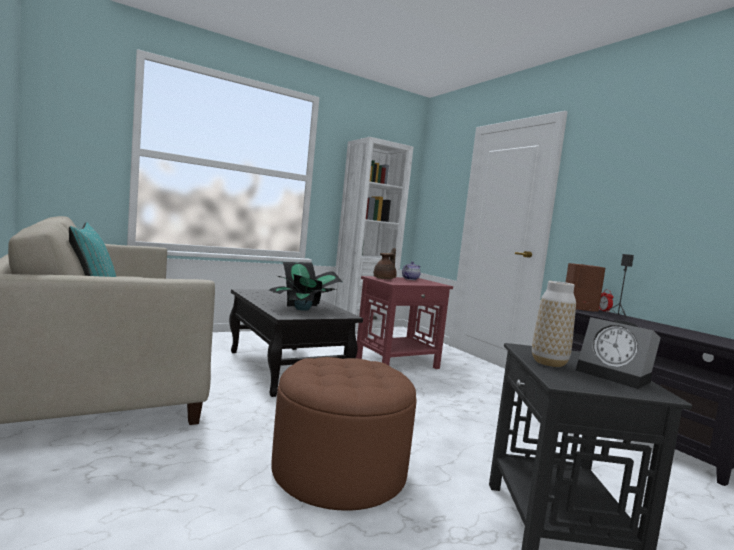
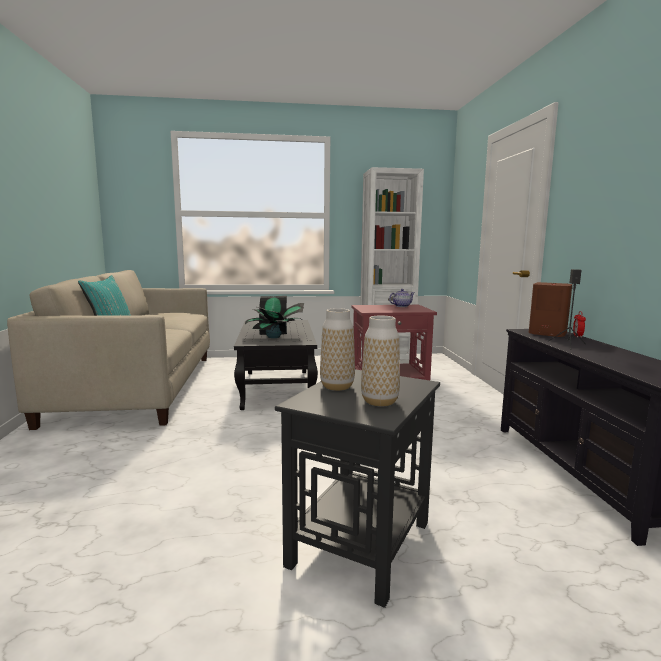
camera: 25 degrees right, 5 degrees up
(339, 471) = (227, 470): brown ottoman -> none
(385, 279) = (370, 307): brown teapot -> none
(616, 376) = (379, 401): alarm clock -> vase

